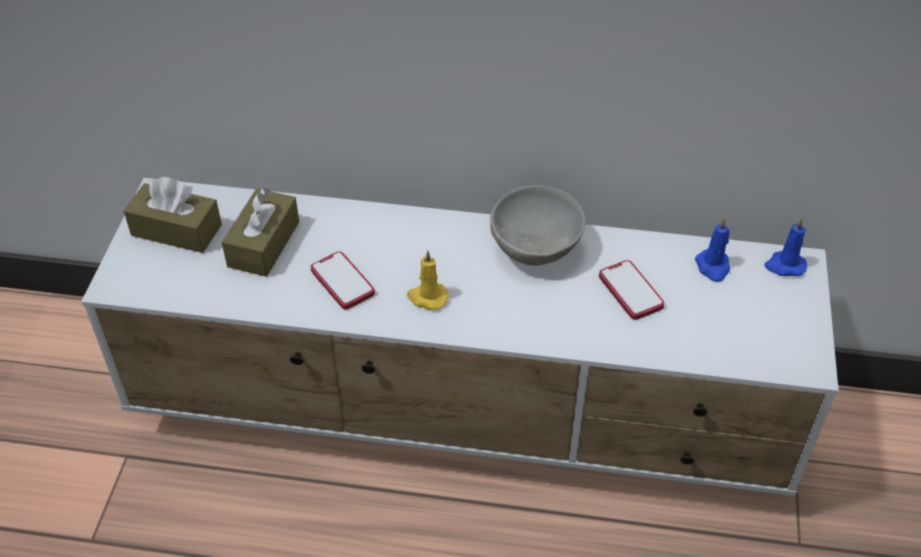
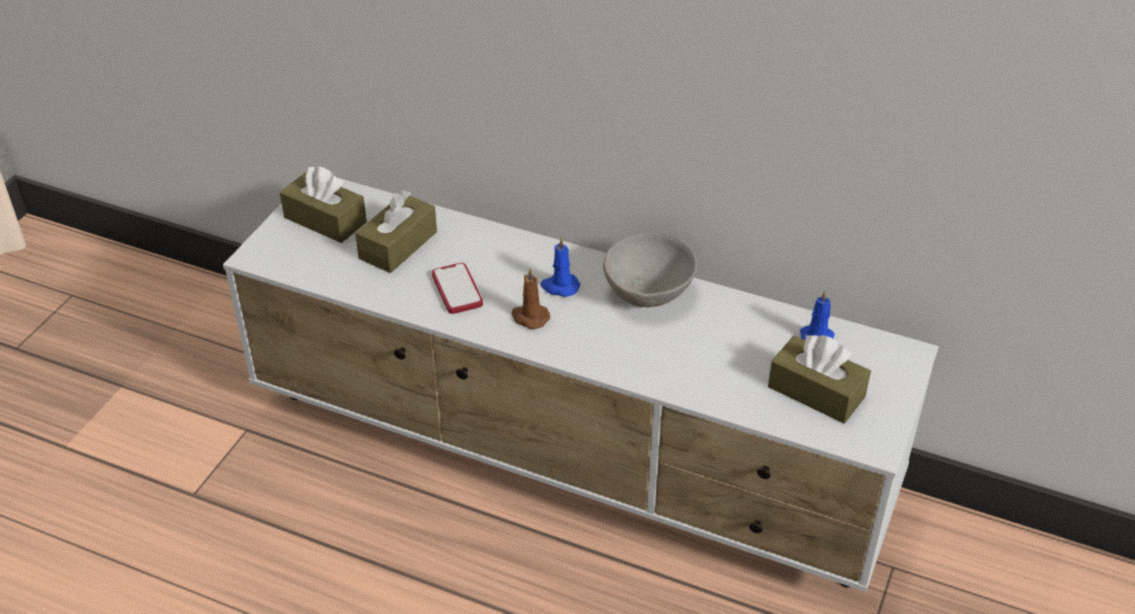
camera: 15 degrees right, 5 degrees down
(427, 297) = (529, 317): yellow candle -> brown candle
(630, 291) = (725, 347): phone -> none
(733, 320) = (816, 392): none -> brown tissue box
(784, 266) = (889, 353): blue candle -> blue candle (559, 286)

